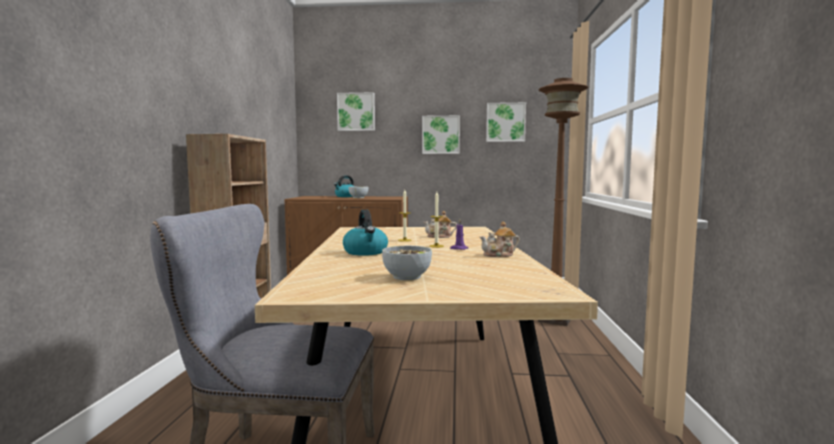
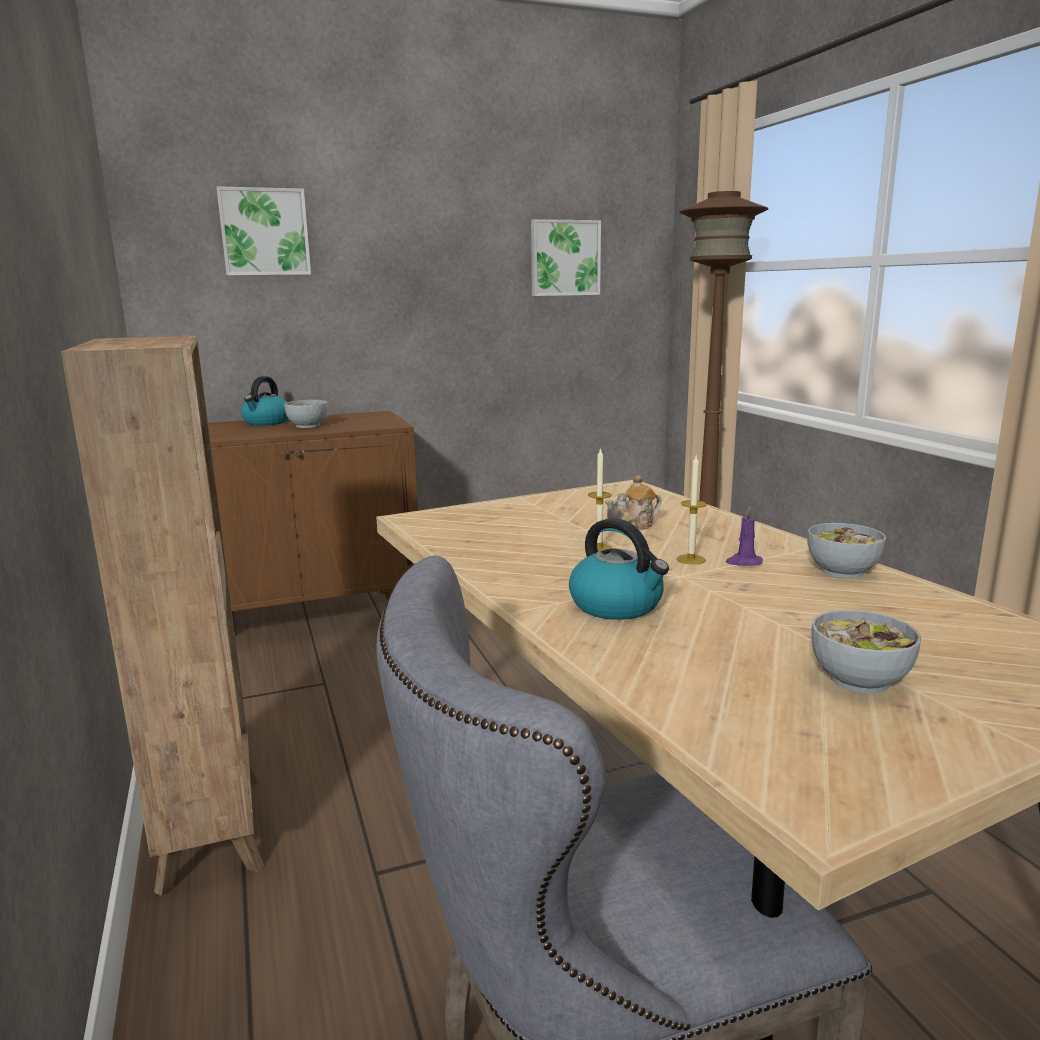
camera: 25 degrees left, 10 degrees up
(441, 135) = (448, 283): picture -> none
(499, 255) = (842, 571): teapot -> bowl

